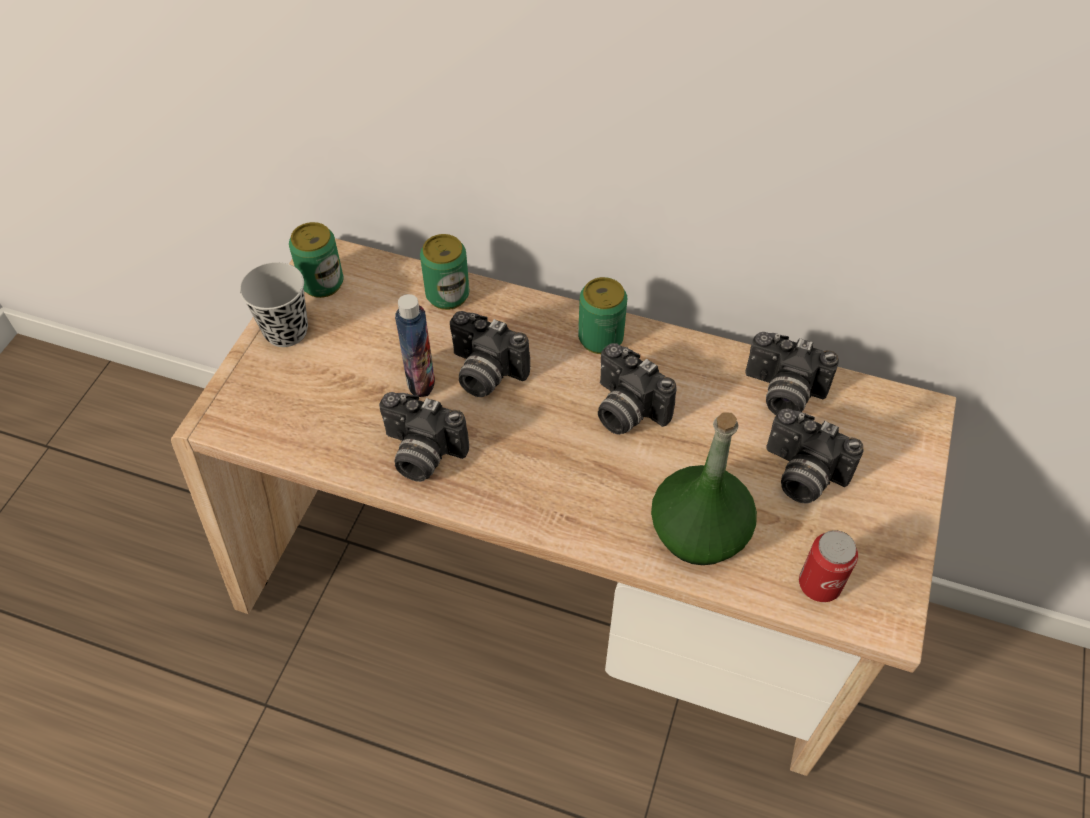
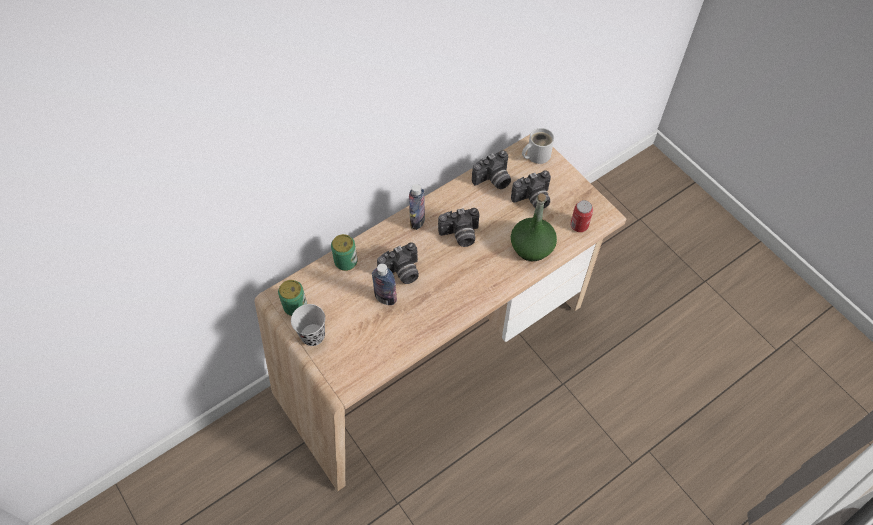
camera: 55 degrees left, 5 degrees up
(420, 455) = (425, 319): camera -> none
(600, 338) = (417, 221): can -> bottle
(903, 426) = (536, 154): none -> white mug

